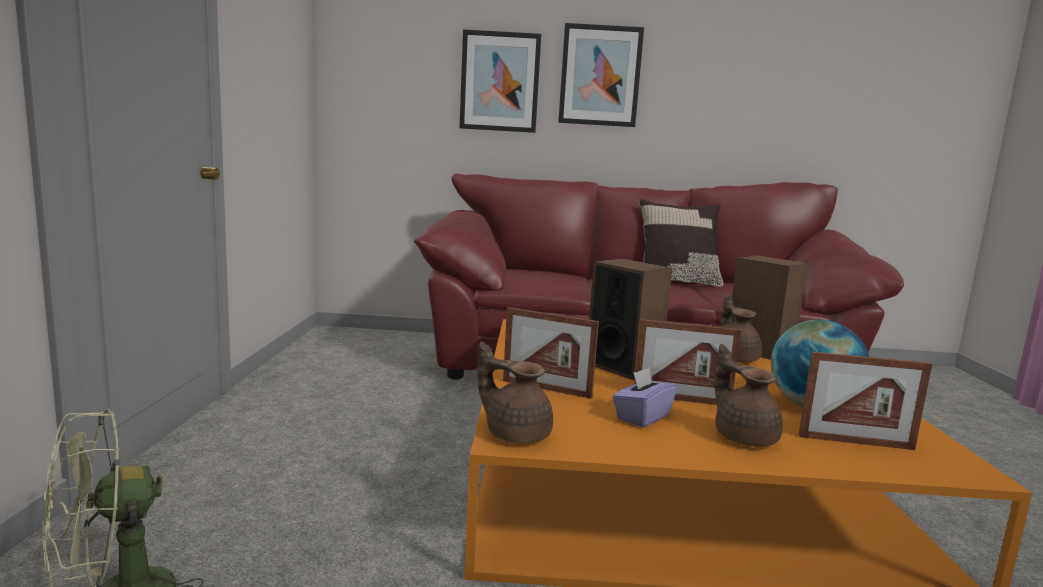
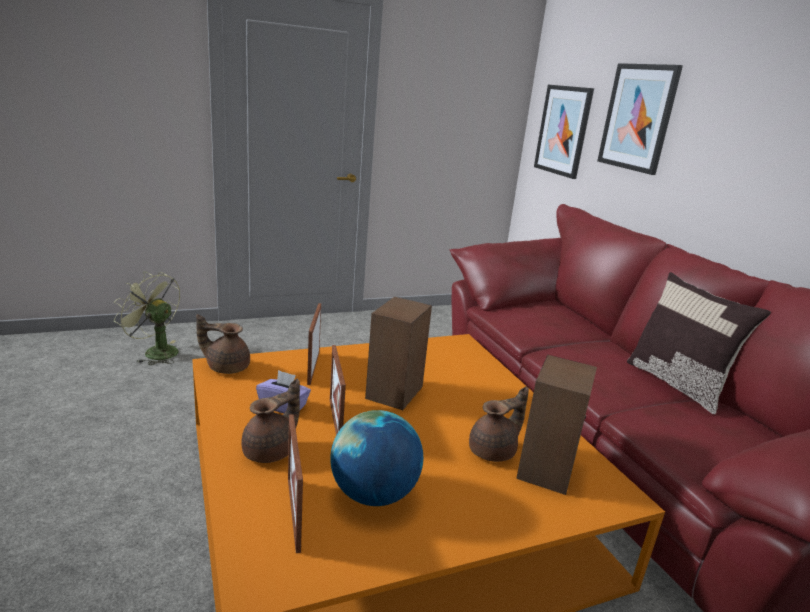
camera: 65 degrees right, 10 degrees up
(515, 434) = (226, 367): brown teapot -> brown teapot turned 90 degrees counterclockwise
(600, 76) = (730, 115): picture -> picture (563, 130)

